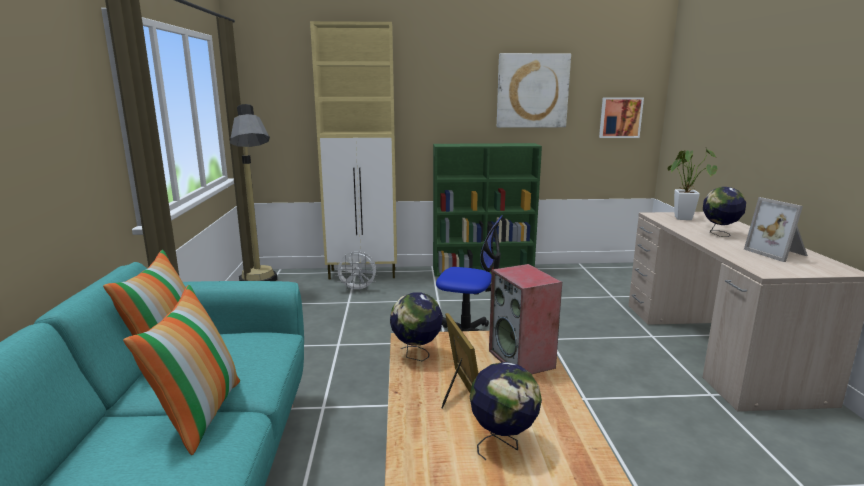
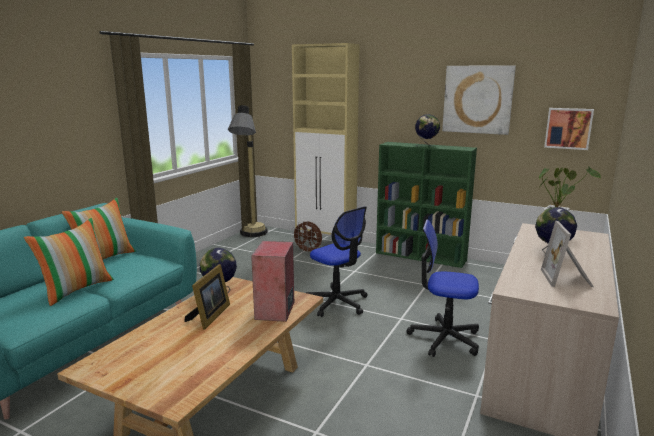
camera: 30 degrees right, 0 degrees up
(358, 290) = (308, 252): white fan -> brown fan
(503, 445) = (184, 349): globe -> globe (426, 145)
(613, 347) = (444, 338): none -> office chair

